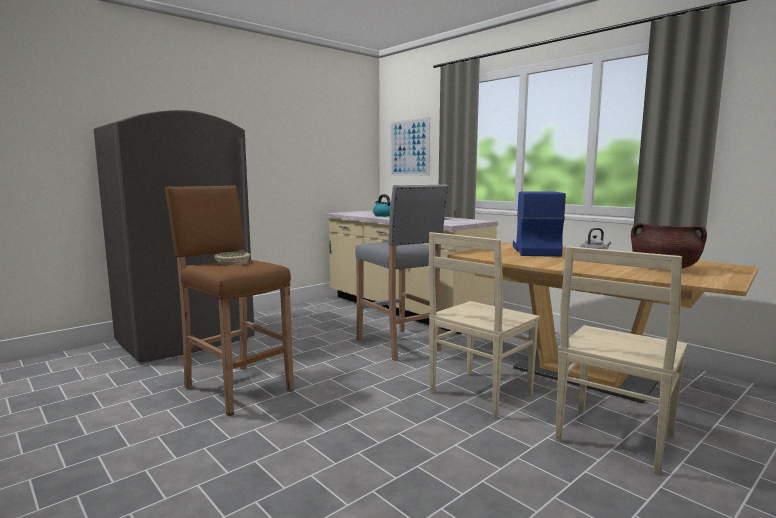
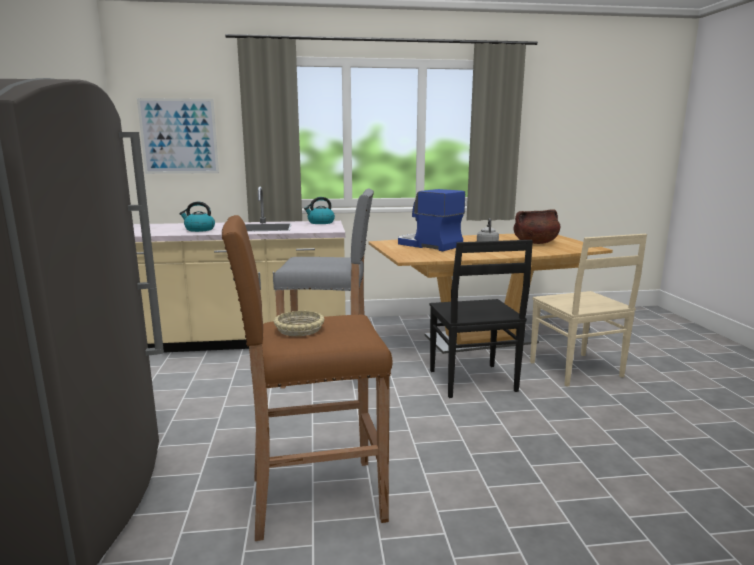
camera: 55 degrees left, 5 degrees up
(473, 220) = (320, 222): none -> kettle
(478, 394) = (473, 382): beige chair -> black chair

